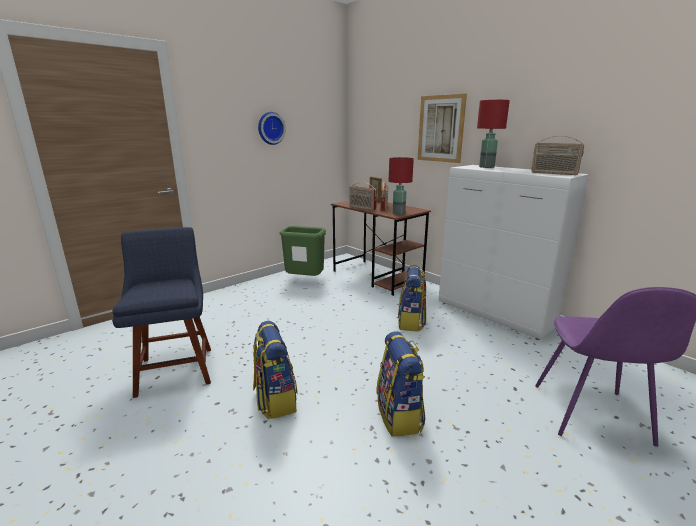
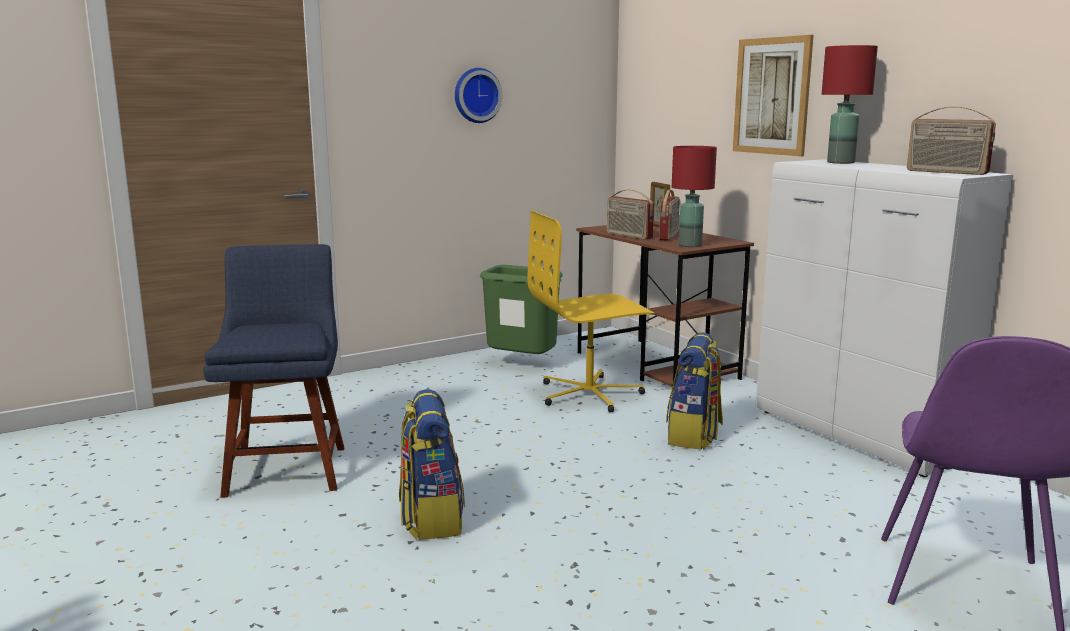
camera: 10 degrees right, 5 degrees down
(347, 298) = (590, 394): none -> yellow office chair
(400, 415) = (626, 555): backpack -> none

